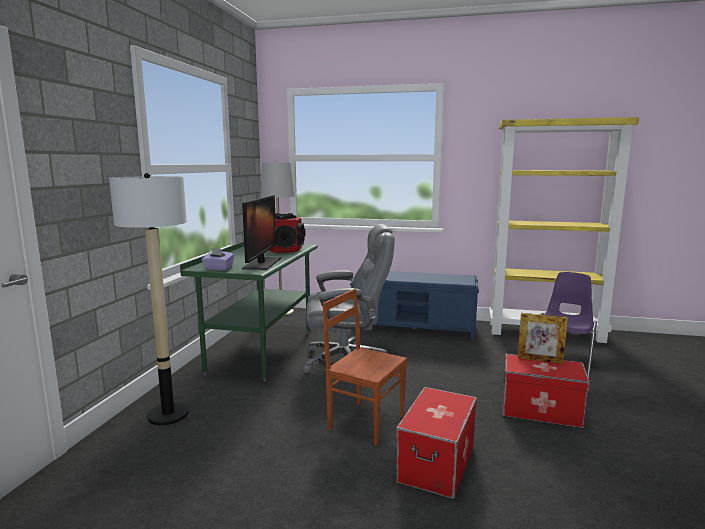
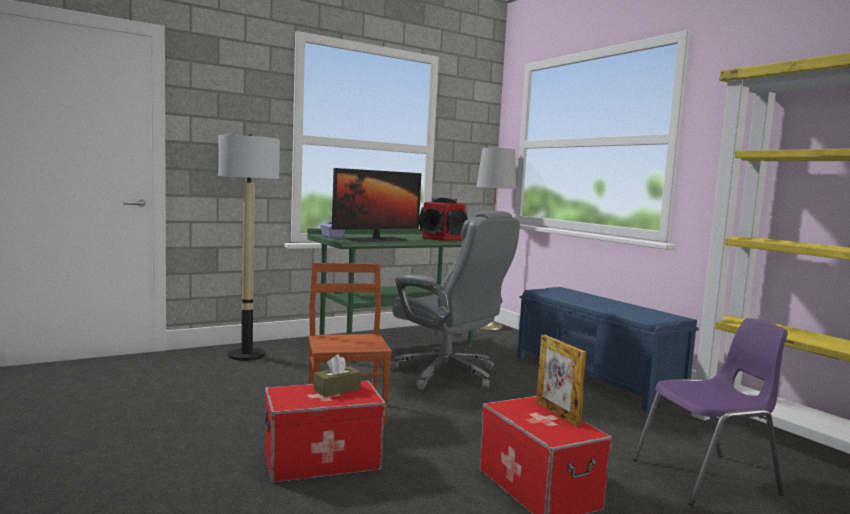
camera: 45 degrees right, 5 degrees down
(434, 403) = (337, 389): none -> brown tissue box

